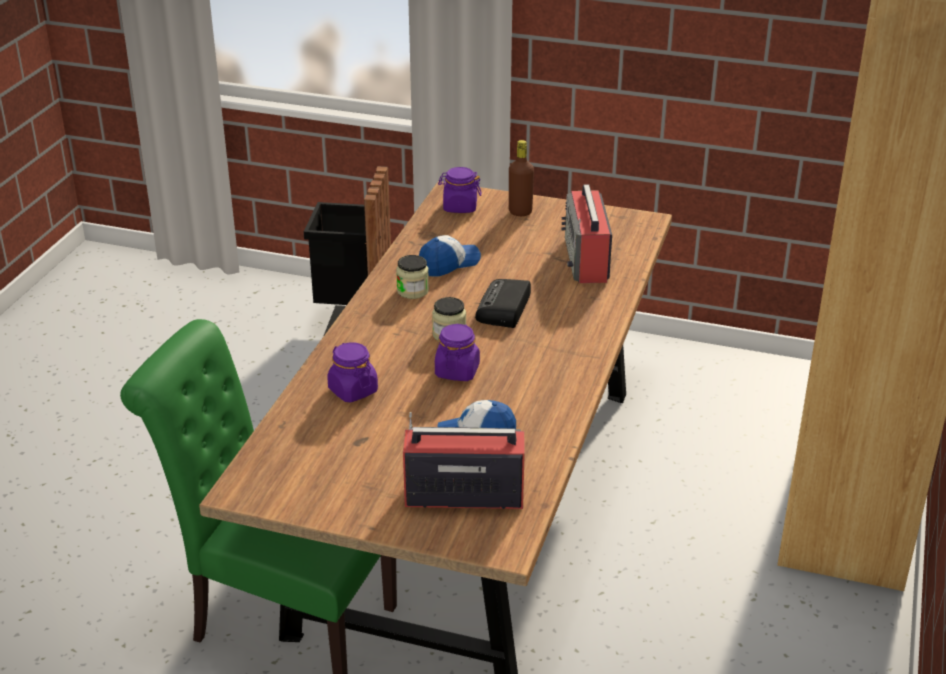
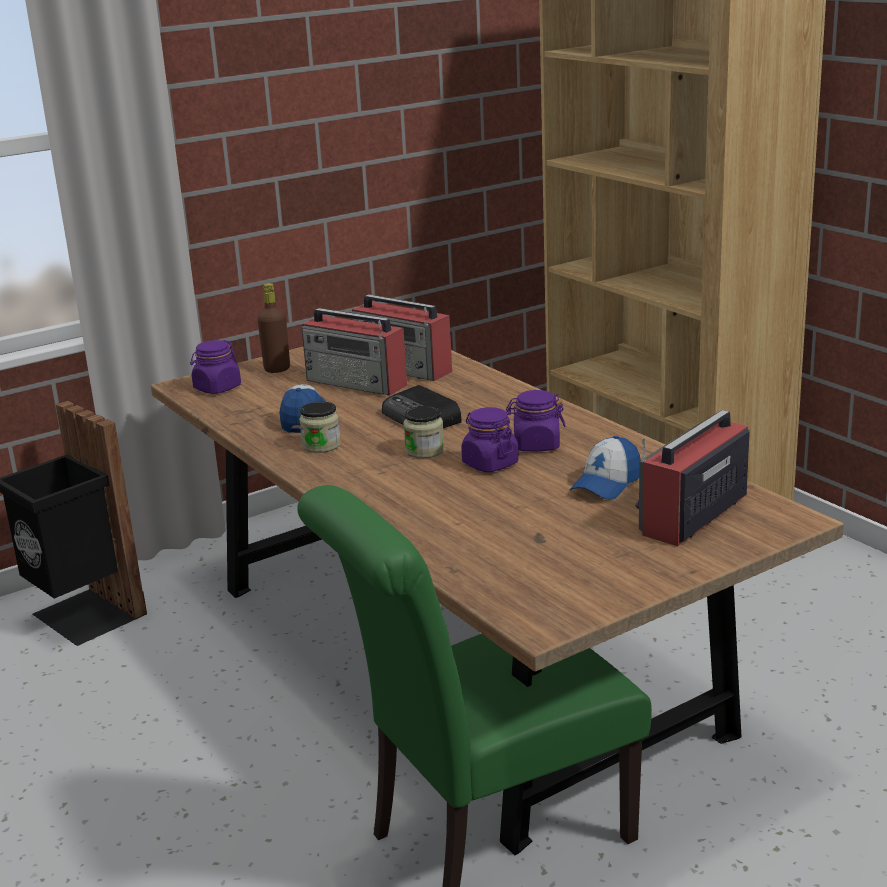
camera: 50 degrees left, 10 degrees down
(352, 390) = (446, 518): purple jar -> purple jar (536, 445)
(534, 254) = (357, 383): none -> radio

